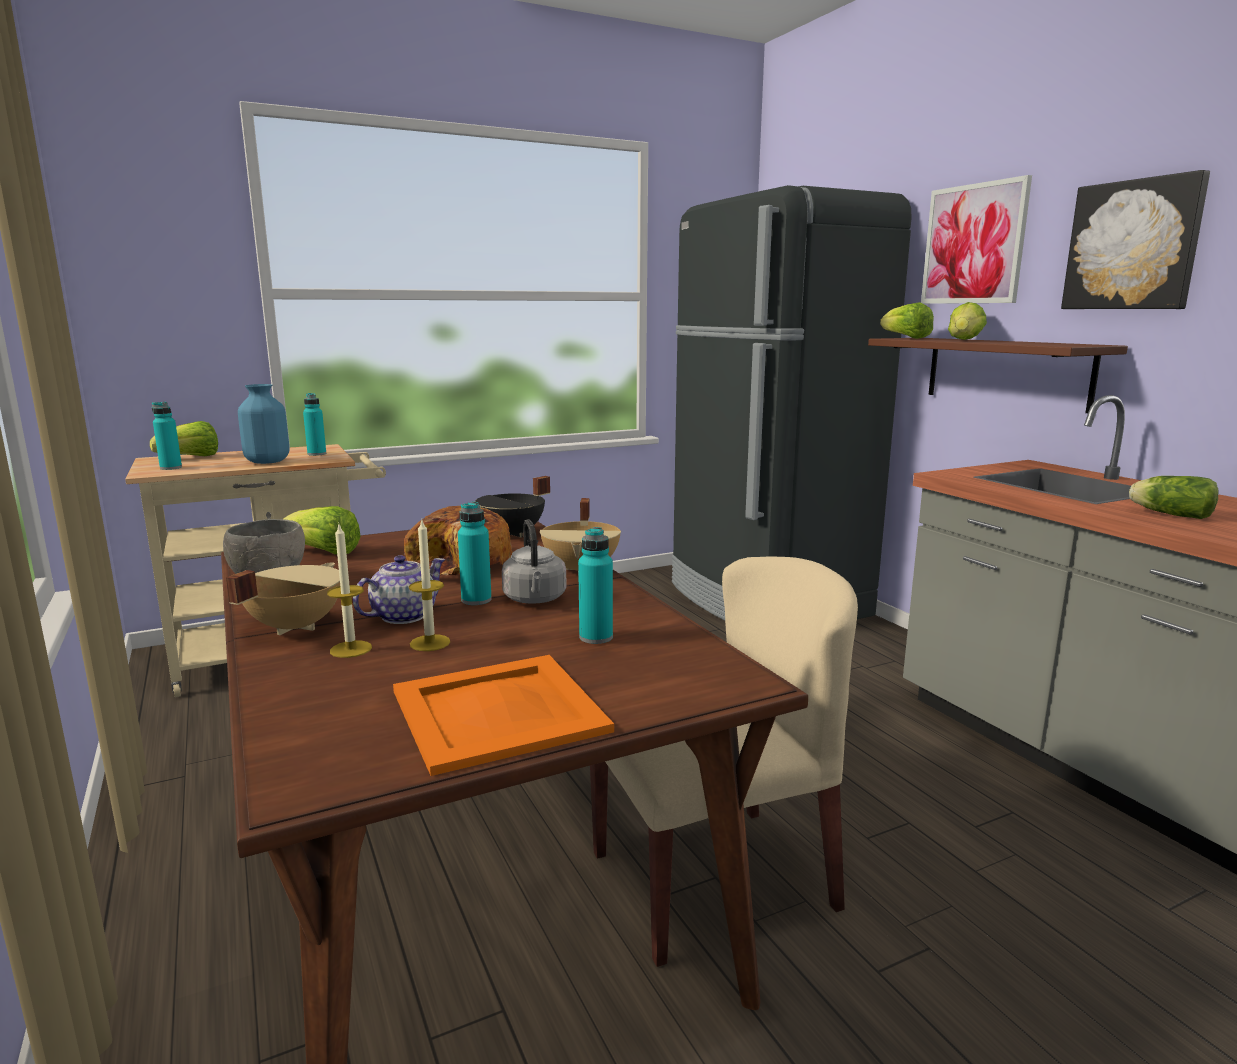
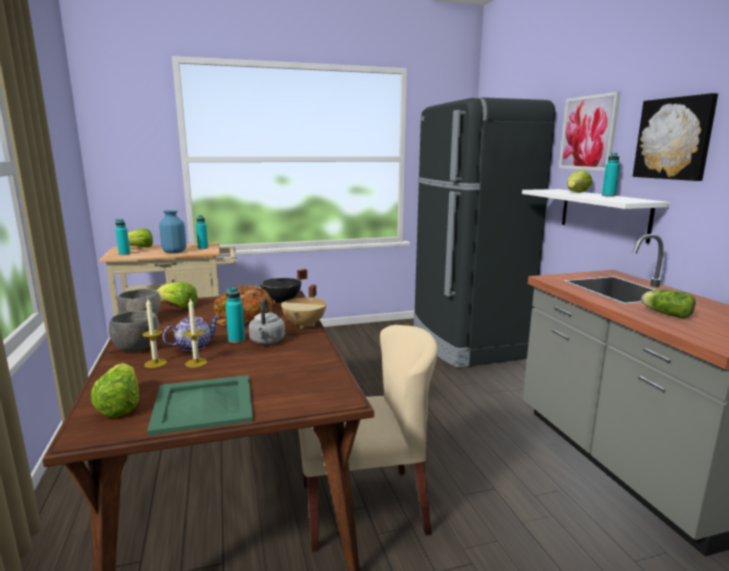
camera: 10 degrees right, 0 degrees up
(293, 627) = (136, 348): beige cooking pot -> grey bowl
(500, 711) = (204, 404): orange tray -> green tray
(596, 637) = (283, 366): turquoise bottle -> turquoise bottle (608, 196)
(905, 338) = (545, 190): lettuce -> lettuce (120, 405)
(1006, 372) = (603, 214): brown shelf -> white shelf

